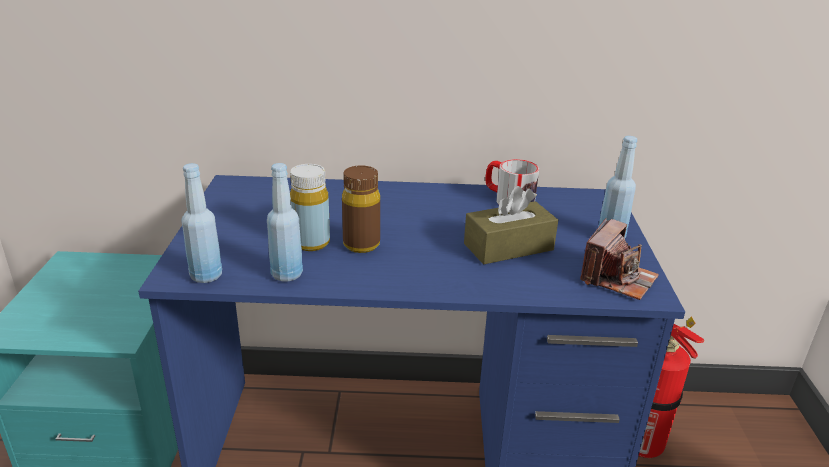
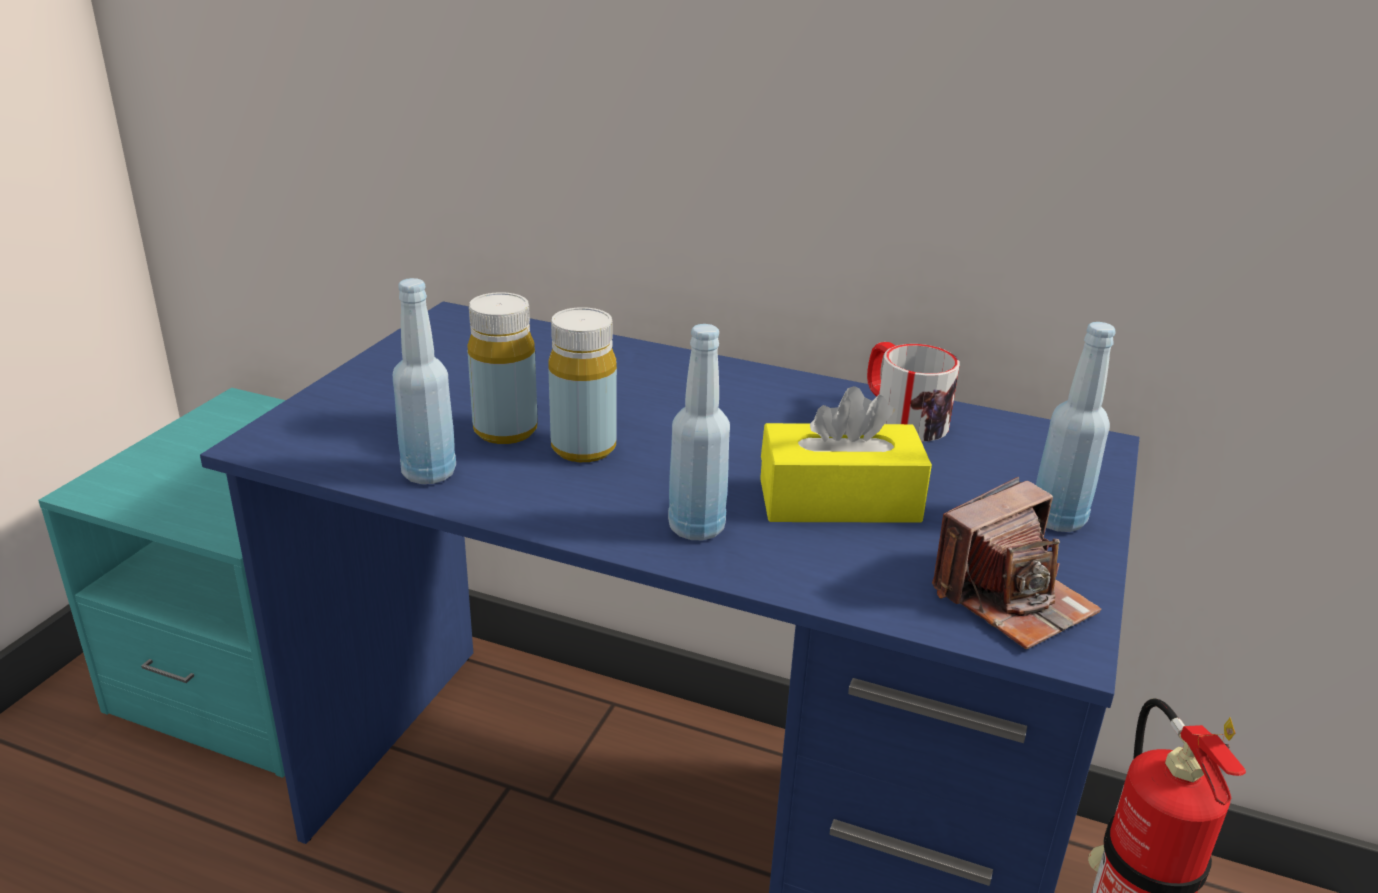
camera: 20 degrees right, 0 degrees up
(206, 276) = (309, 451): blue bottle -> blue bottle (696, 528)
(361, 244) = (583, 448): brown bottle -> yellow bottle
(508, 247) = (839, 501): brown tissue box -> yellow tissue box

